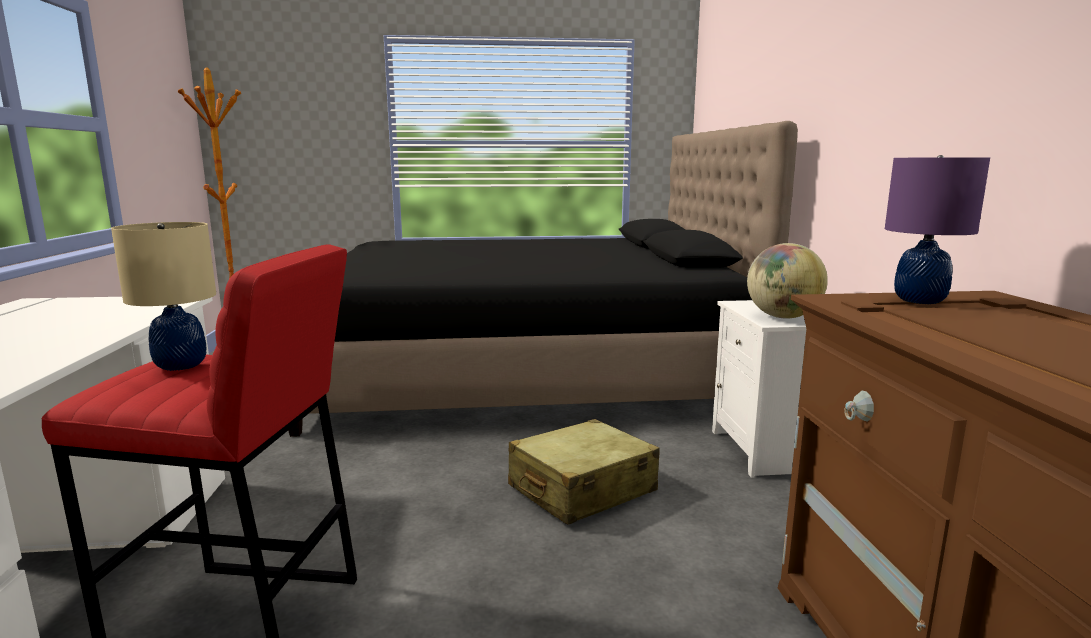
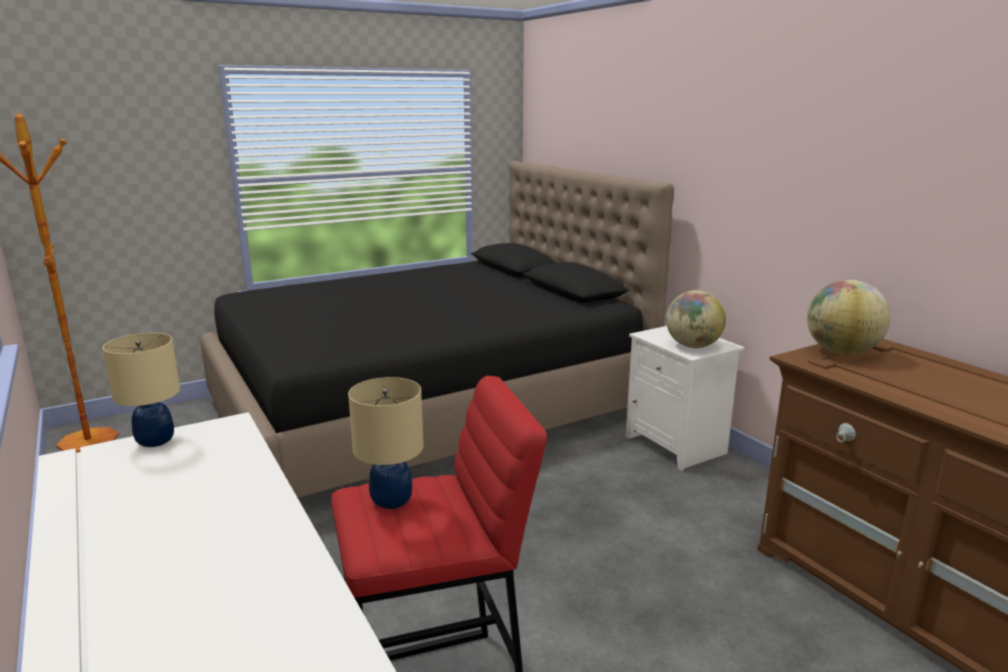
camera: 25 degrees left, 5 degrees up
(107, 301) = (157, 442): none -> beige table lamp
(581, 489) = (577, 511): beige suitcase -> none
(918, 301) = (841, 352): purple table lamp -> globe

